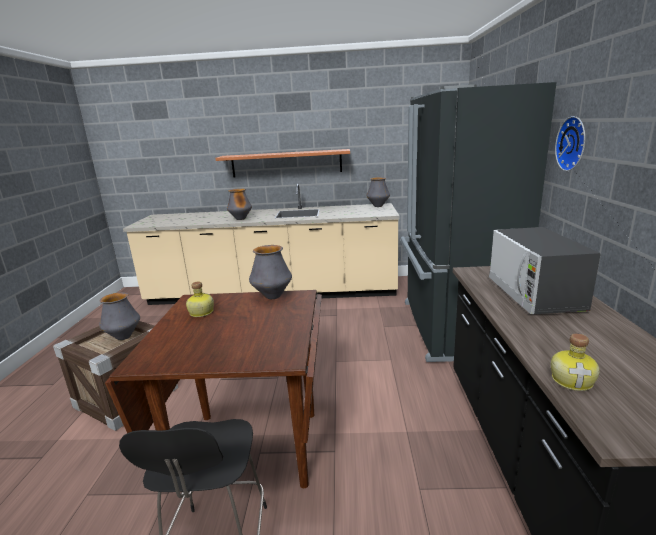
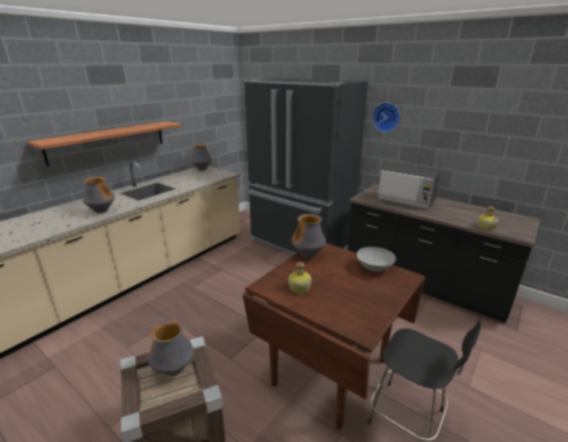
camera: 55 degrees left, 5 degrees up
(284, 334) = (374, 268): none -> grey bowl

